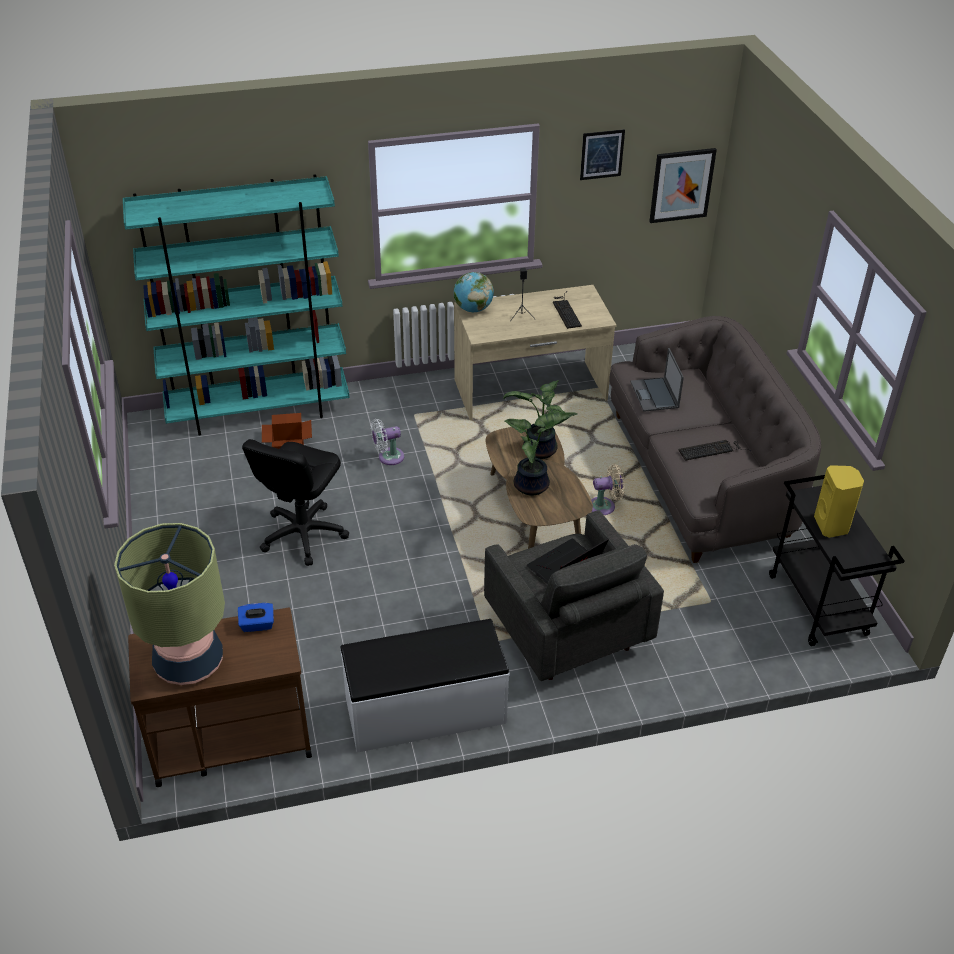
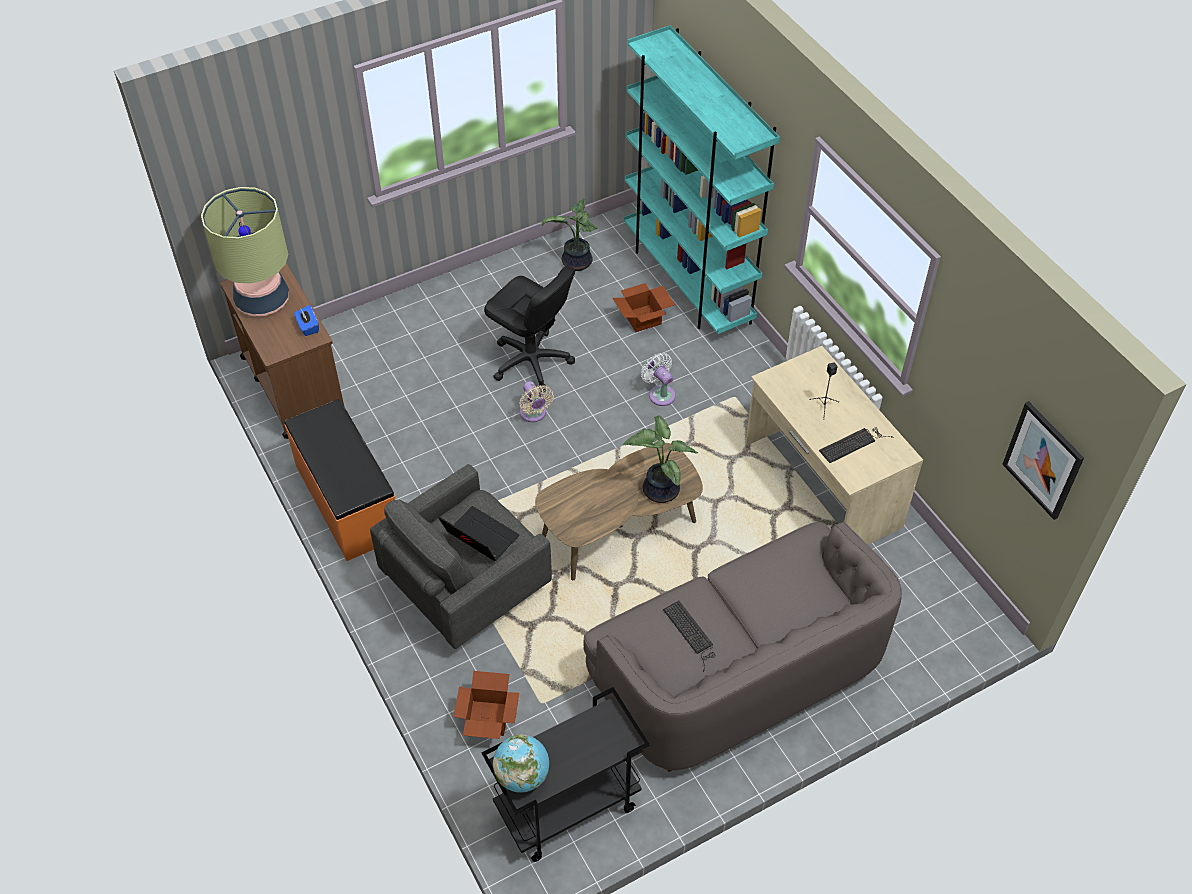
camera: 75 degrees right, 10 degrees up
(303, 534) = (531, 362): black office chair -> black office chair turned 150 degrees counterclockwise
(426, 712) = (347, 501): white bench -> orange bench
(473, 309) = (816, 364): globe -> globe (522, 775)
(533, 486) = (591, 492): potted plant -> potted plant (576, 263)
(602, 154) = (981, 346): picture -> none
(604, 506) = (654, 587): beige fan -> beige fan (534, 414)
(655, 395) = (770, 566): laptop -> none
(721, 642) = (487, 719): none -> cardboard box
(832, 525) = (566, 746): yellow speaker -> none

